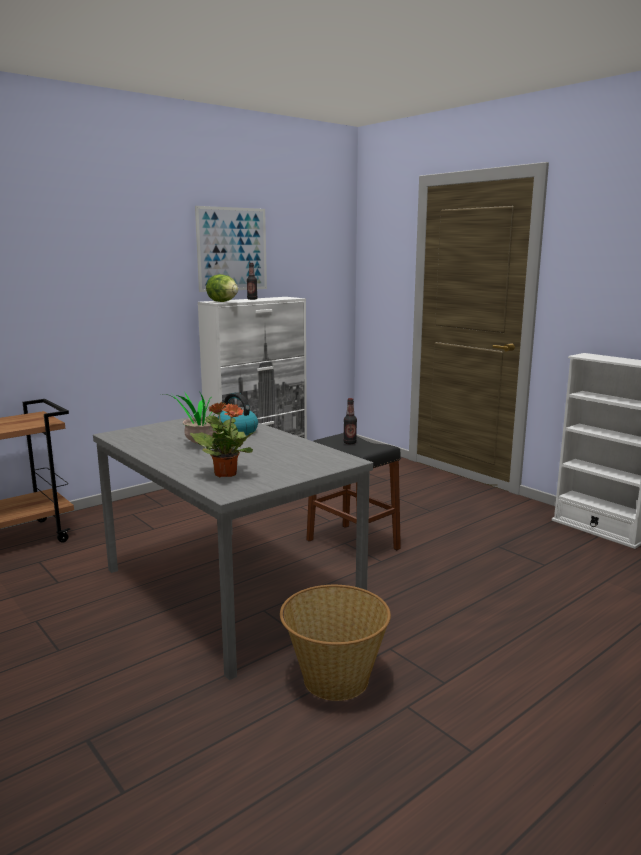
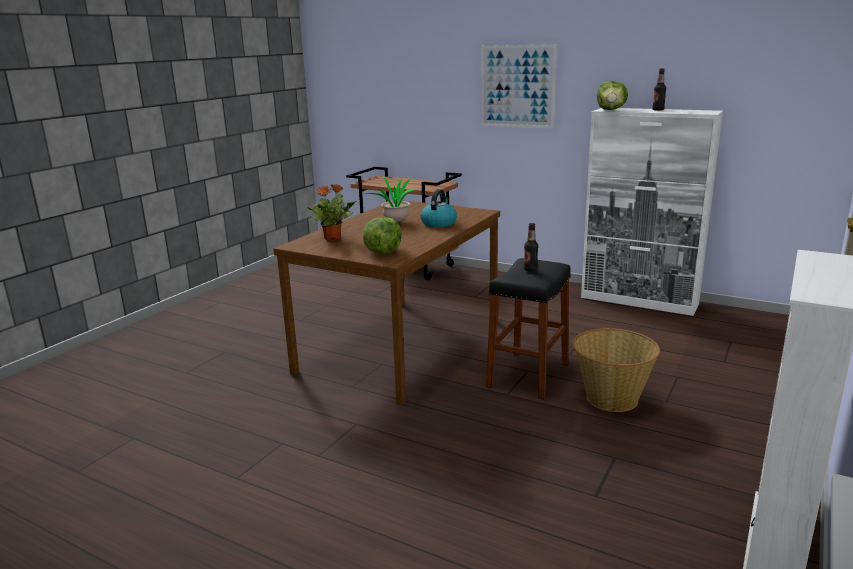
camera: 70 degrees right, 5 degrees up
(231, 591) = (401, 346): grey dining table -> brown dining table
(232, 249) = (656, 52): picture -> picture (517, 86)
(312, 460) = (383, 252): none -> lettuce
(334, 679) = (305, 409): basket -> basket (611, 398)

